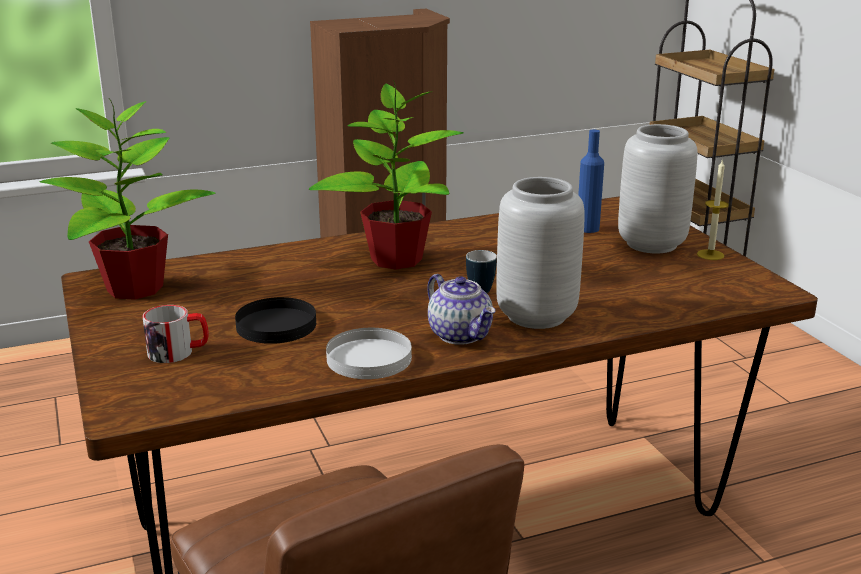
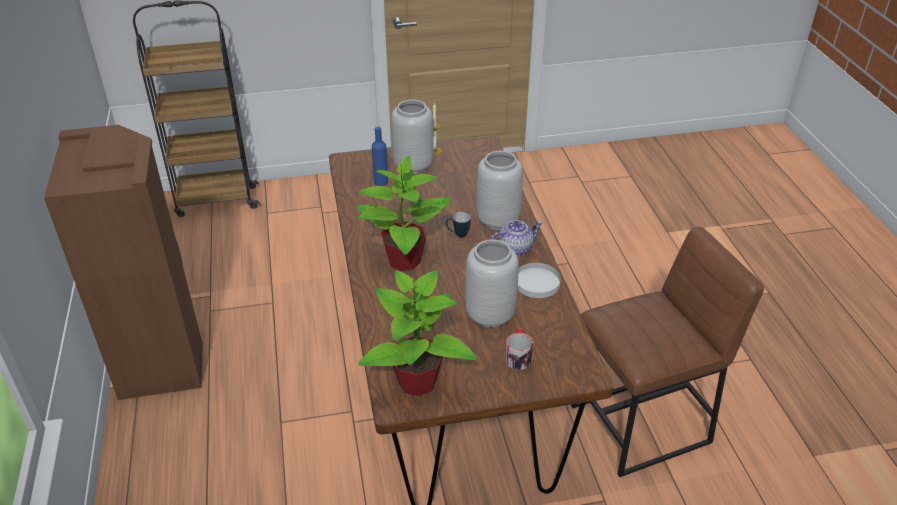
camera: 80 degrees left, 15 degrees up
(275, 325) = (489, 316): black plate -> grey vase

